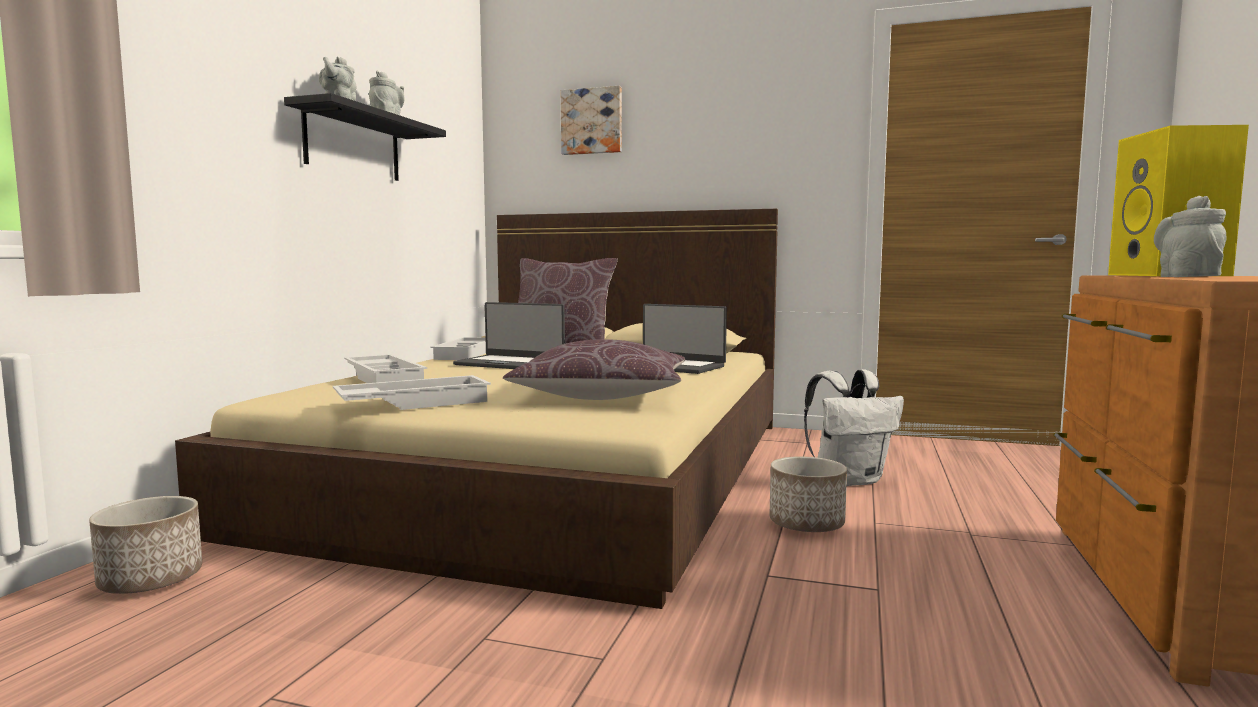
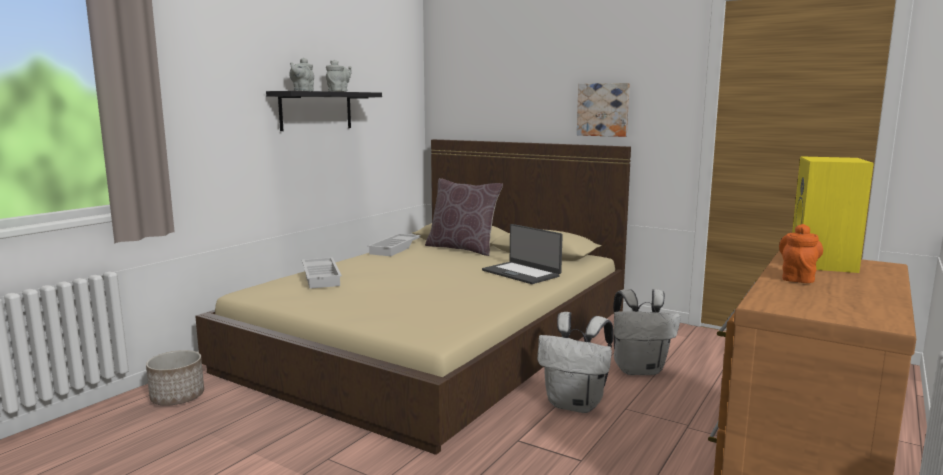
camera: 15 degrees right, 5 degrees up
(414, 403) = (323, 304): white tray -> none
(510, 364) = (414, 263): laptop -> none
(592, 121) = (498, 71): picture -> picture (603, 109)
(602, 396) = (442, 305): brown pillow -> none
(807, 524) = (576, 404): planter -> white backpack
(1186, 277) = (797, 278): grey teapot -> orange teapot

